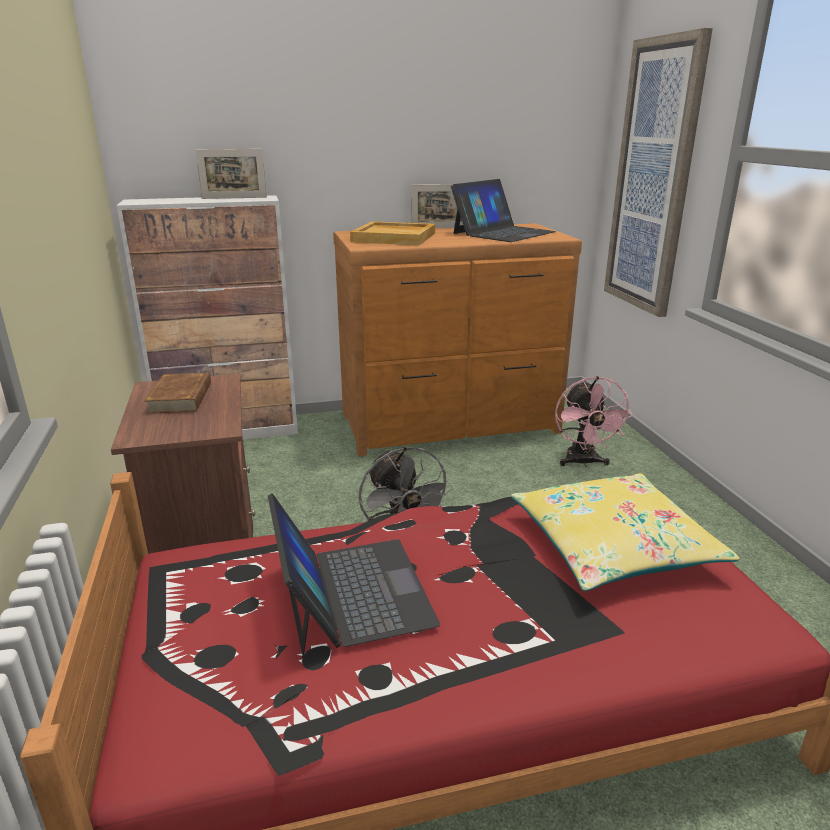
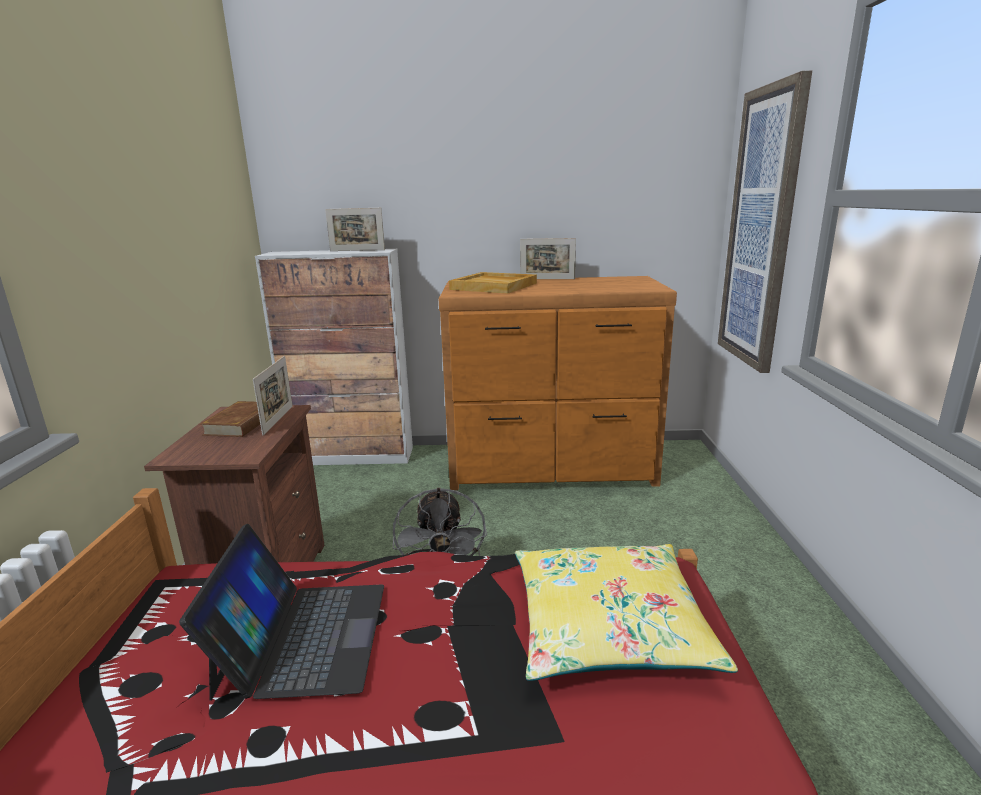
camera: 15 degrees right, 5 degrees down
(219, 391) = (278, 420): none -> picture frame
(503, 232) = (603, 283): laptop -> none
(583, 462) = (670, 520): pink fan -> none

